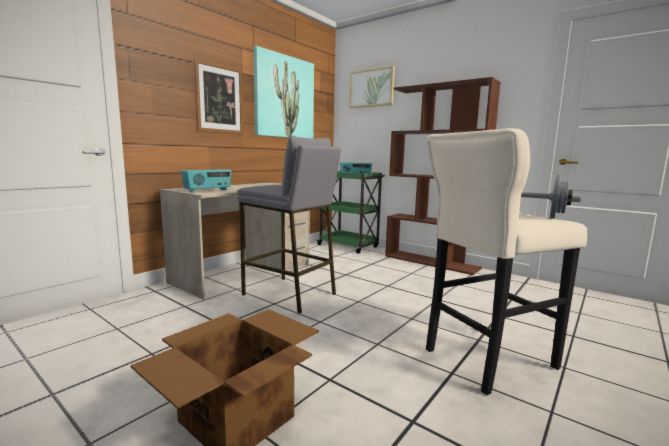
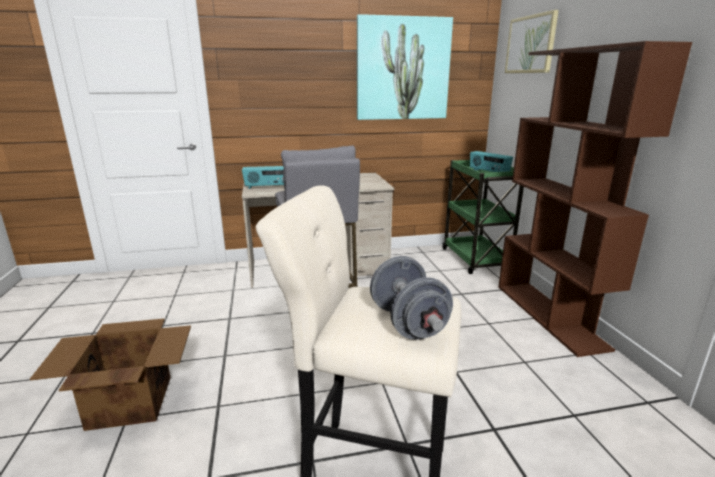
camera: 40 degrees right, 10 degrees up
(219, 99) = (311, 84): picture -> none

